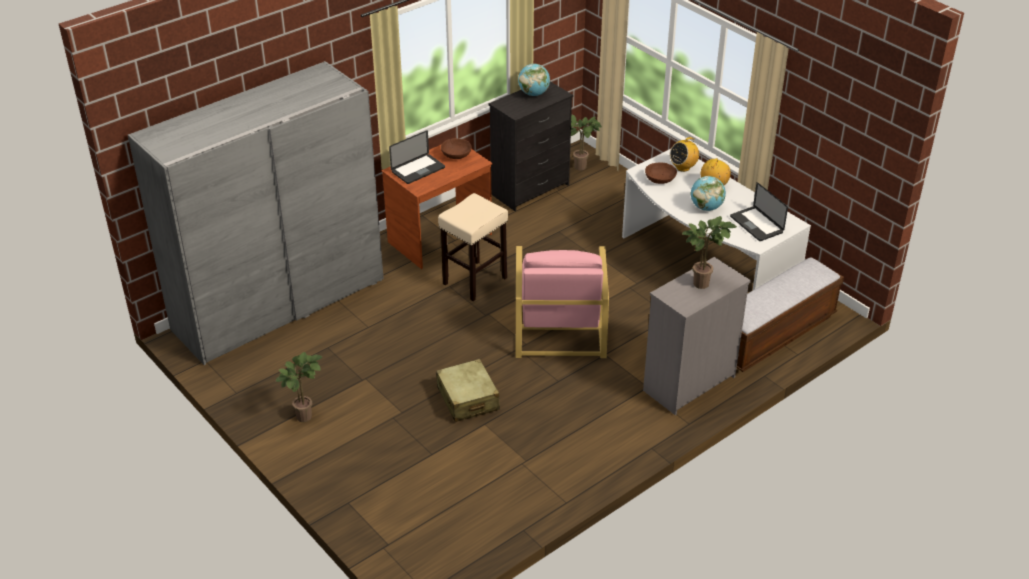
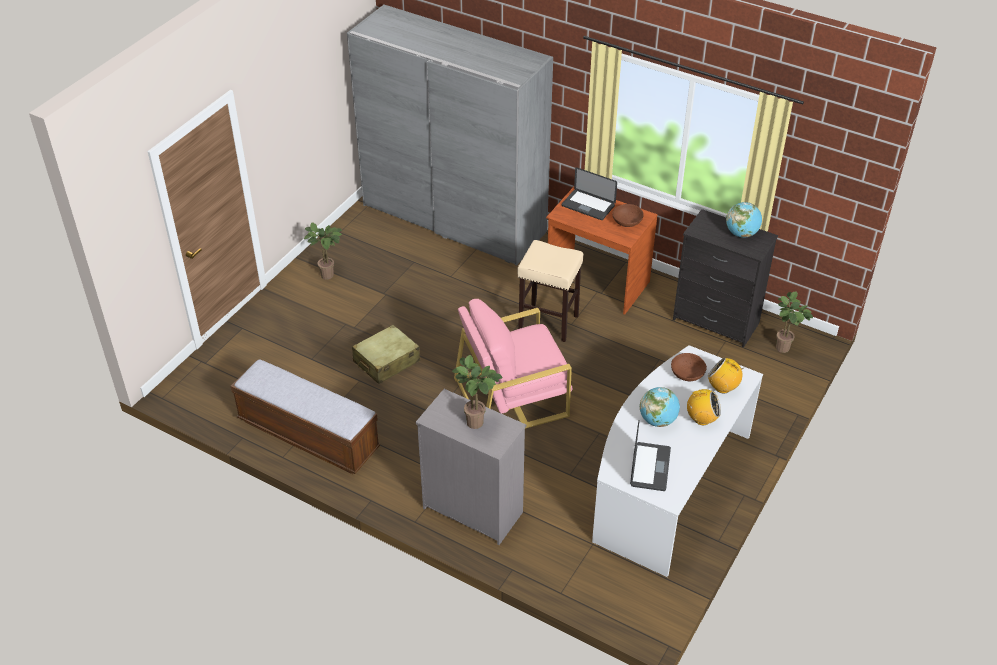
camera: 70 degrees right, 5 degrees up
(756, 224) = (650, 467): laptop -> laptop turned 150 degrees clockwise
(773, 334) = (583, 566): bench -> bench (308, 435)

